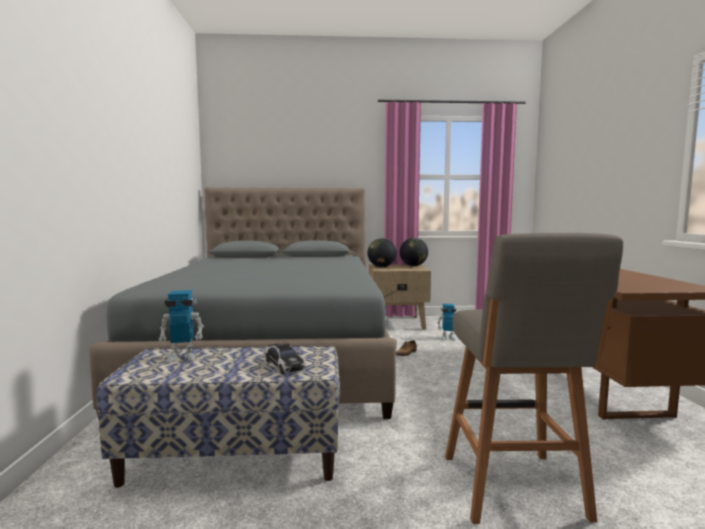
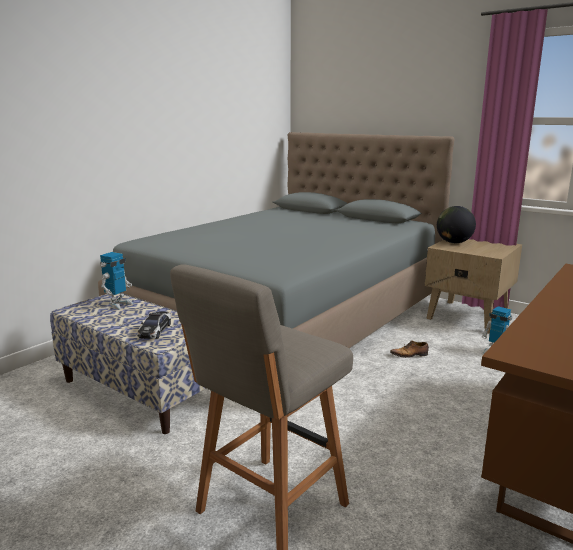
camera: 40 degrees right, 10 degrees up
(182, 357) = (118, 304): toy robot -> toy robot turned 90 degrees counterclockwise
(413, 266) = (501, 247): globe -> none

